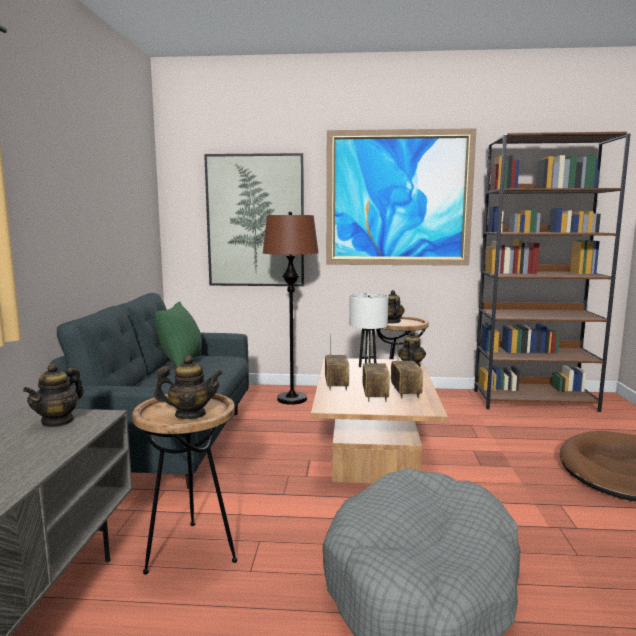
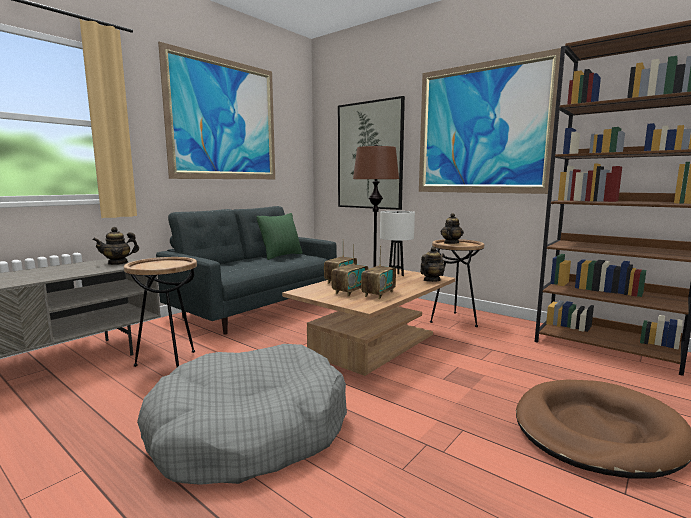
camera: 35 degrees right, 0 degrees up
(87, 172) = (224, 120): none -> picture
(190, 415) = (157, 267): teapot -> none

